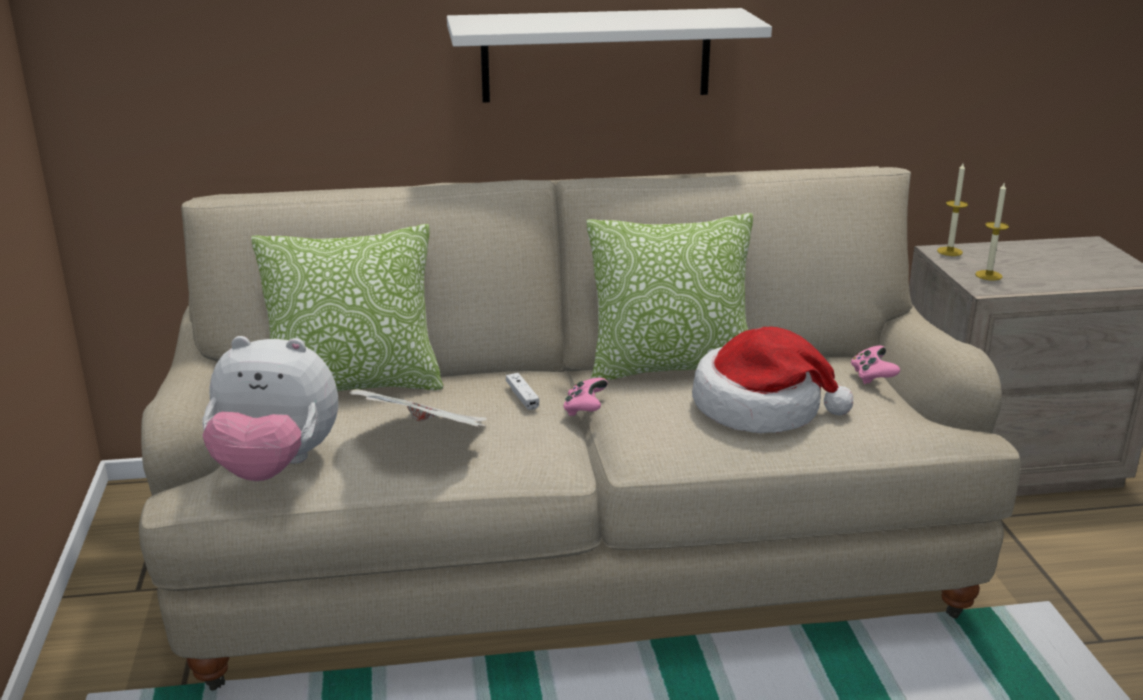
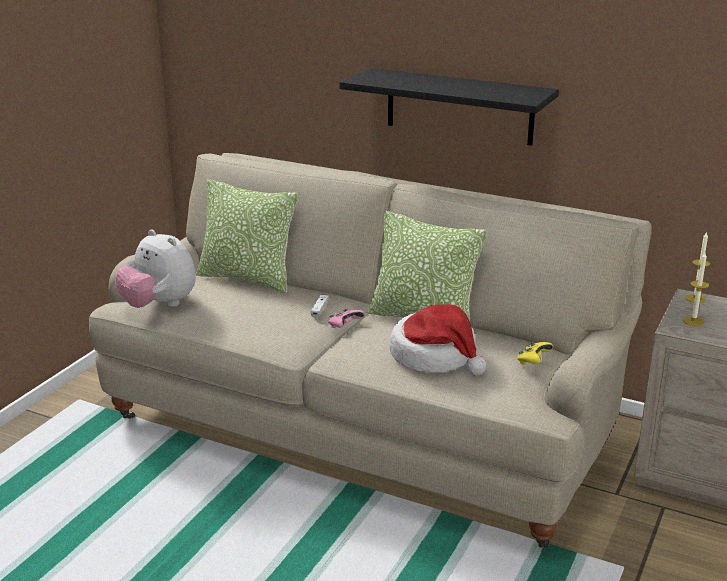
camera: 35 degrees right, 0 degrees up
(427, 441) = (240, 315): newspaper -> none
(596, 55) = (459, 106): white shelf -> black shelf
(872, 377) = (533, 362): pink game controller -> yellow game controller

